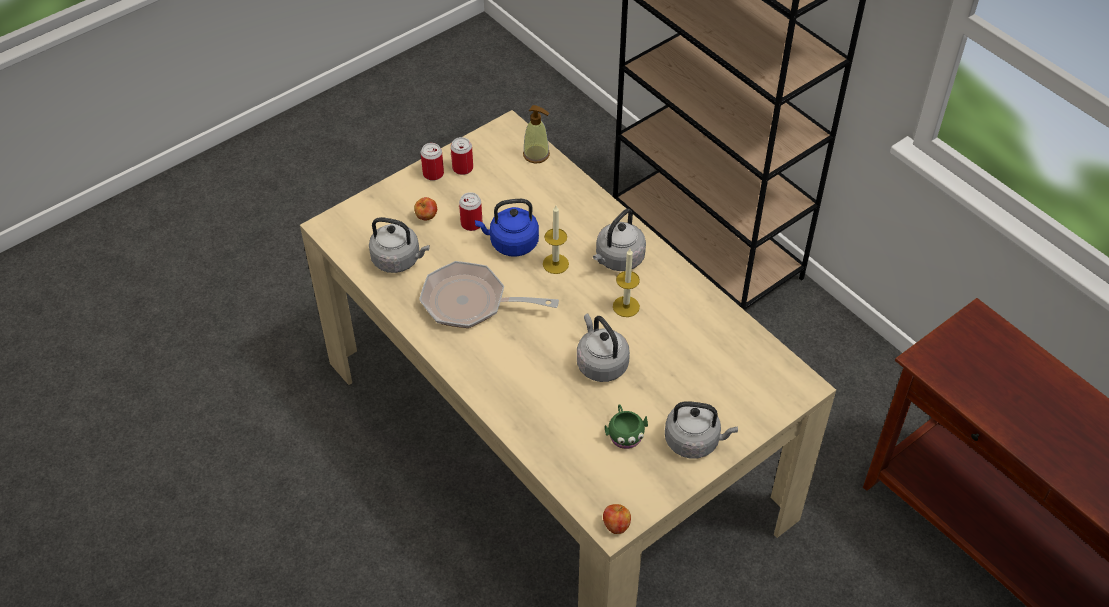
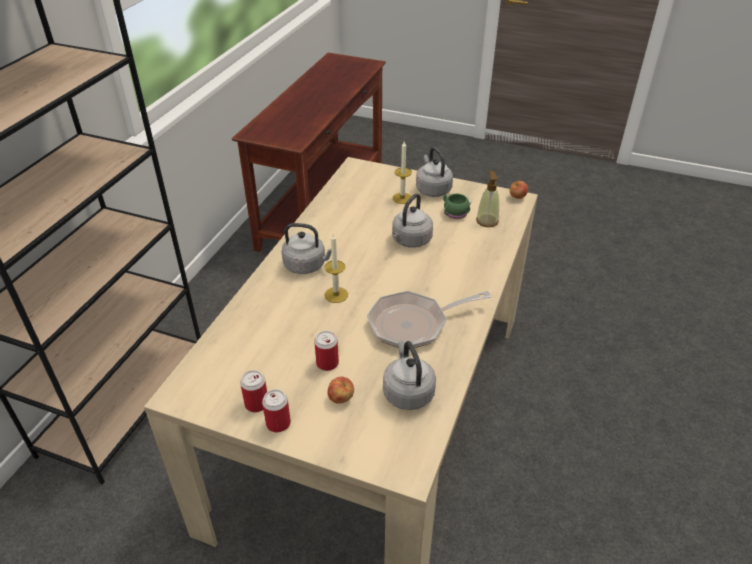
camera: 120 degrees left, 10 degrees down
(471, 302) = (414, 324): frying pan -> frying pan turned 90 degrees clockwise
(511, 243) = (332, 328): blue kettle -> none
(536, 154) = (207, 358): soap dispenser -> soap dispenser (487, 221)
(626, 306) = (350, 247): candle -> candle (402, 198)

